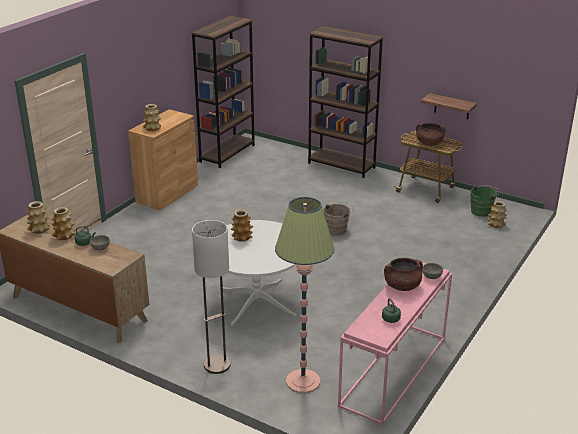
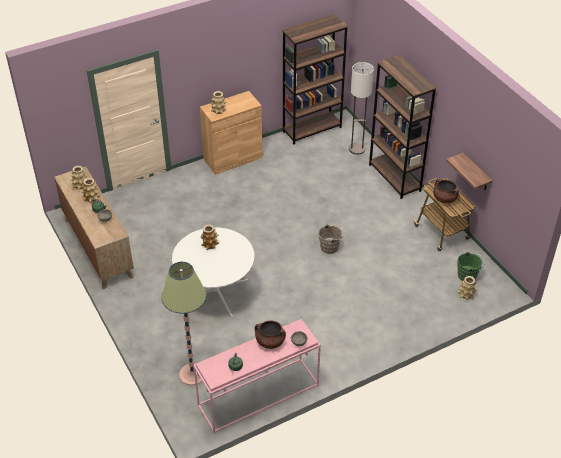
camera: 30 degrees right, 15 degrees up
(217, 365) = (149, 335): floor lamp -> floor lamp (356, 149)

